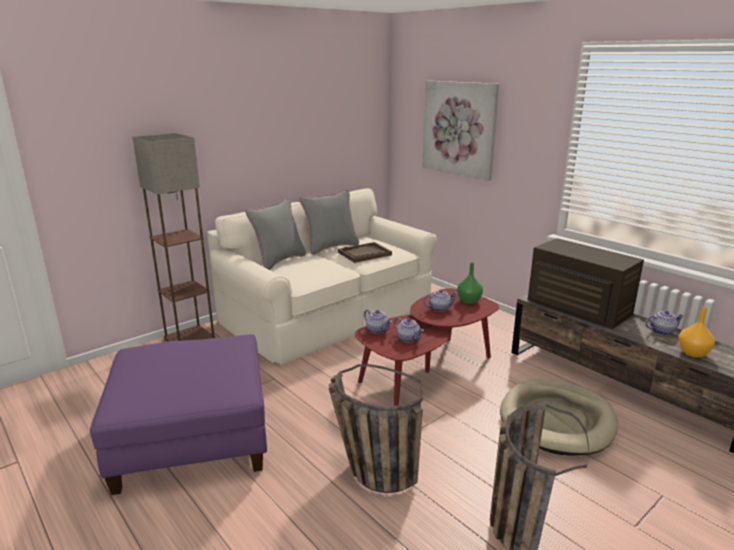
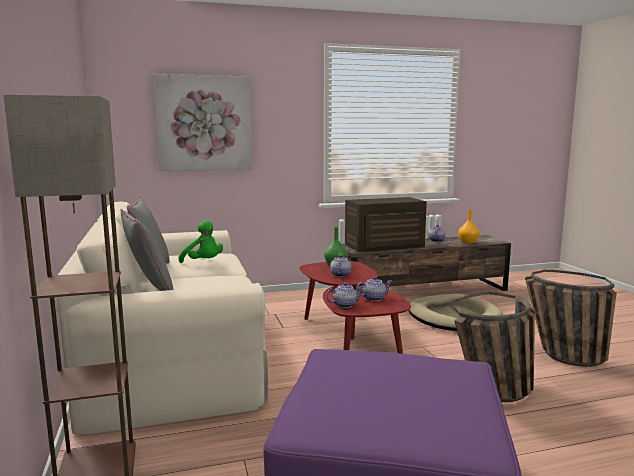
camera: 65 degrees left, 10 degrees down
(364, 254) = (204, 263): brown tray -> green plush toy

